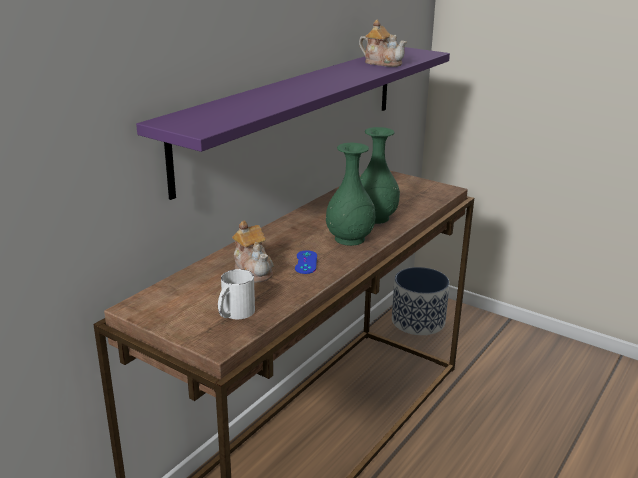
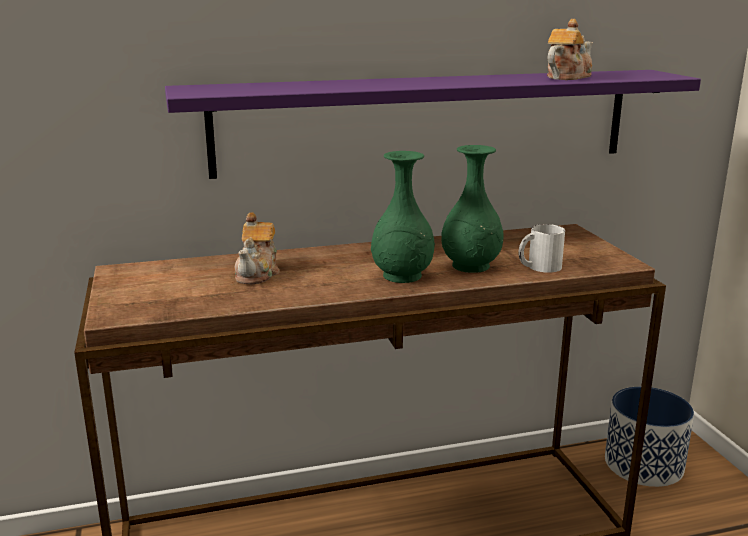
camera: 40 degrees right, 5 degrees down
(234, 314) = (172, 299): white mug -> white mug (538, 267)
(306, 262) = (316, 282): blue game controller -> none
(382, 63) = (567, 77): teapot -> teapot turned 120 degrees counterclockwise

